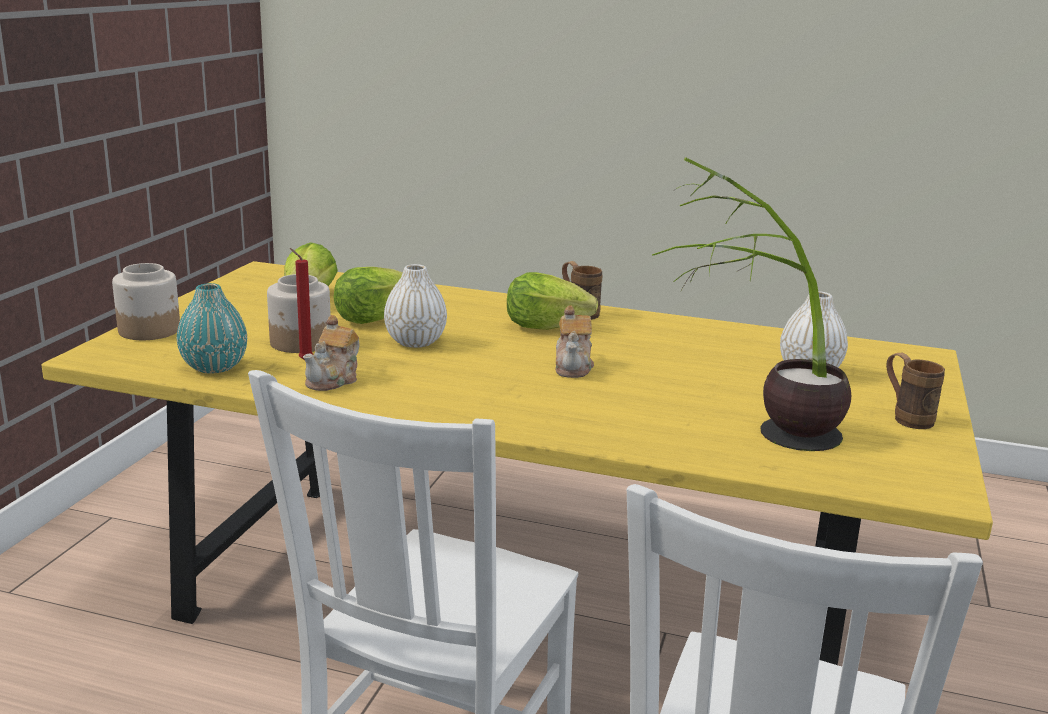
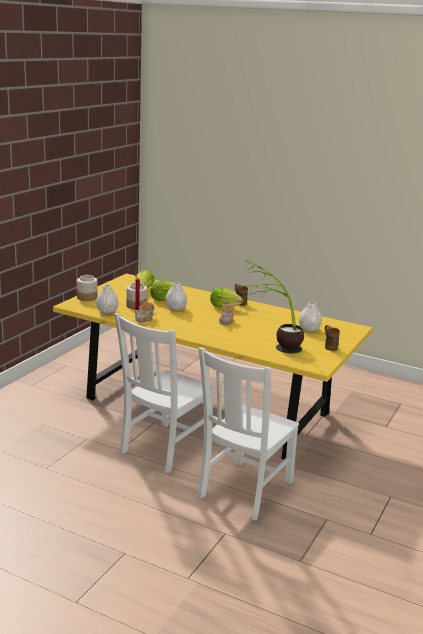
camera: 10 degrees right, 0 degrees up
(214, 367) = (107, 311): turquoise vase -> white vase

